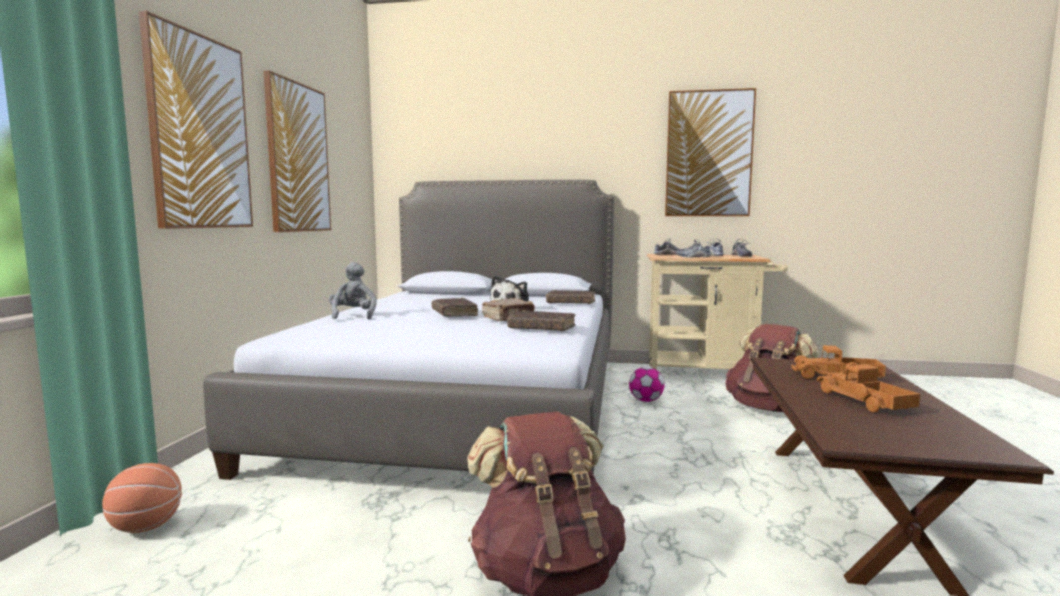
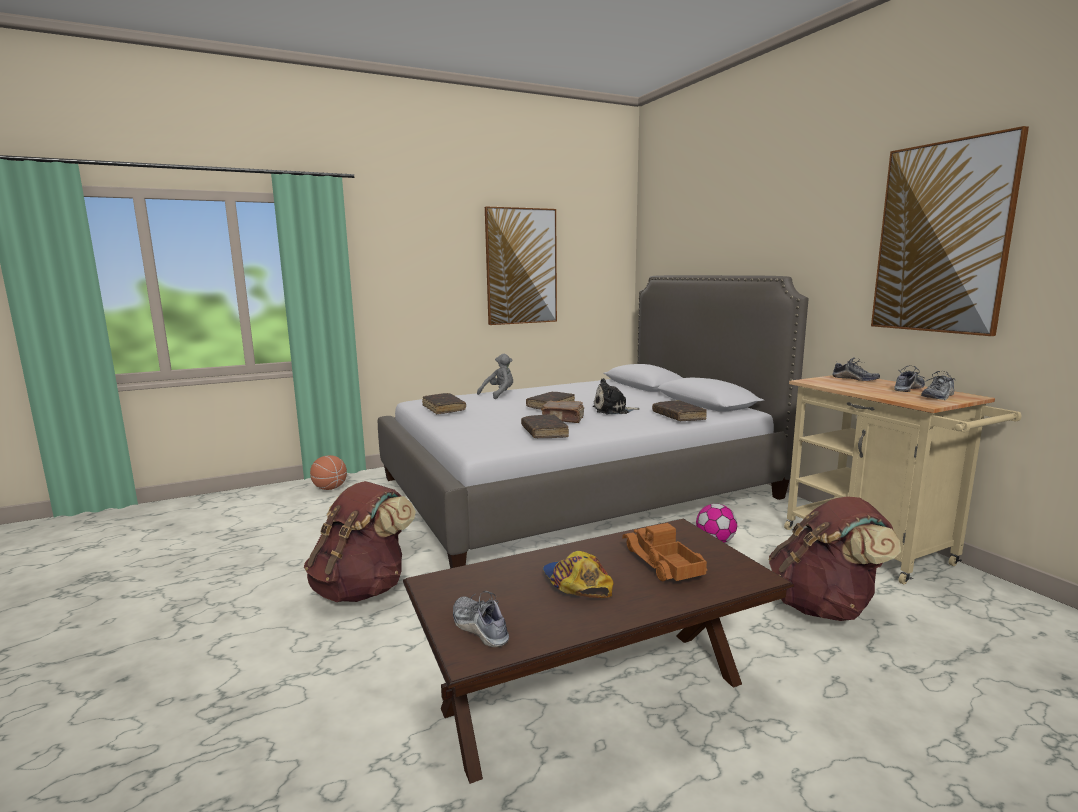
camera: 55 degrees right, 5 degrees up
(199, 132) = (419, 263): picture -> none
(361, 334) = (444, 409): none -> brown book
(693, 257) = (847, 387): shoe -> shoe (479, 628)
(863, 402) = (576, 583): toy truck -> cap

